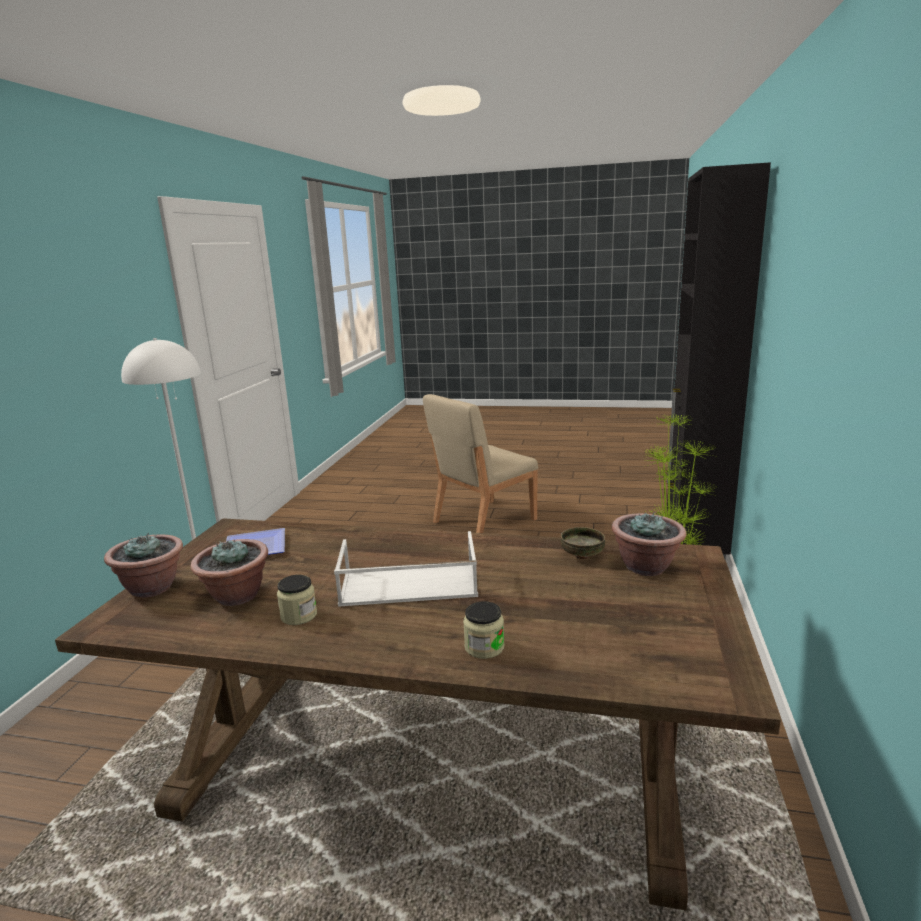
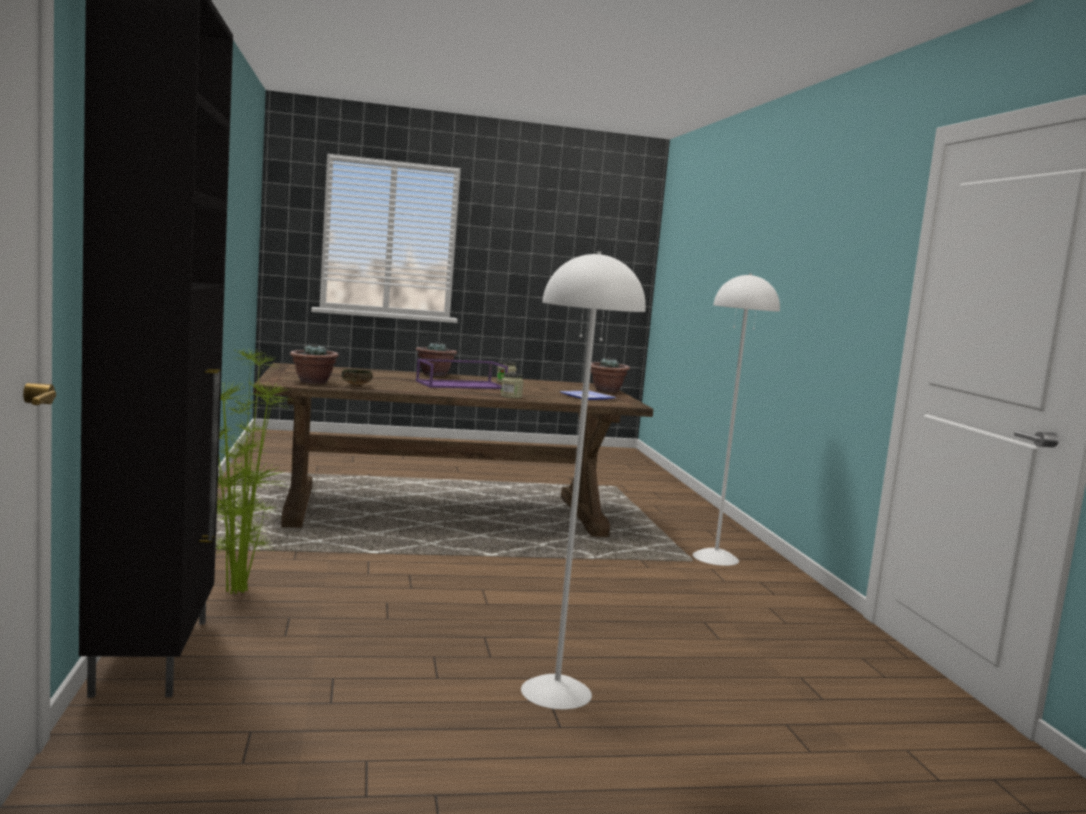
camera: 155 degrees right, 10 degrees down
(236, 596) = (552, 387): potted plant -> potted plant (434, 374)
(407, 584) = (461, 385): white tray -> purple tray
(483, 521) = (556, 691): beige chair -> white floor lamp
(484, 647) = (401, 374): jar -> jar (511, 396)

